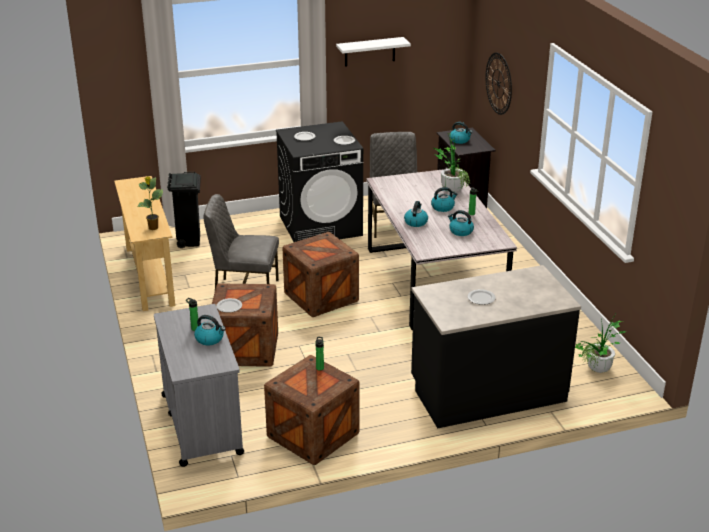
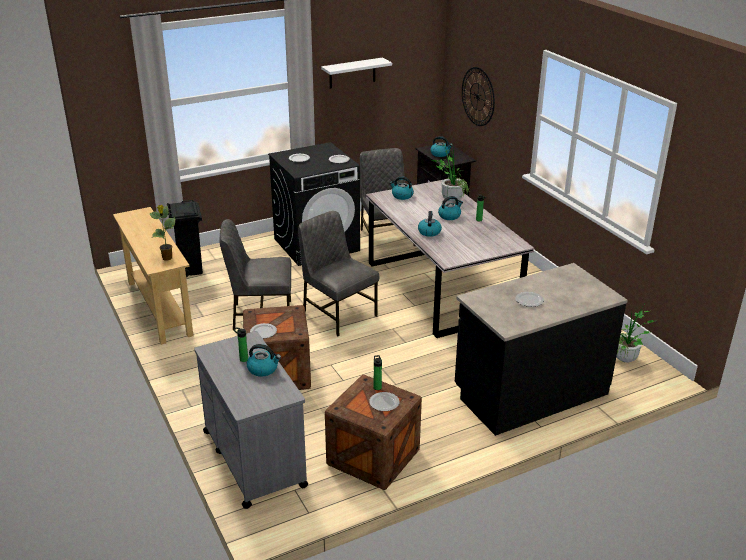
camera: 10 degrees left, 0 degrees up
(321, 297) = (338, 314): crate -> grey chair
(321, 382) = (384, 403): none -> plate
(460, 231) = (475, 237): kettle -> kettle (402, 196)

